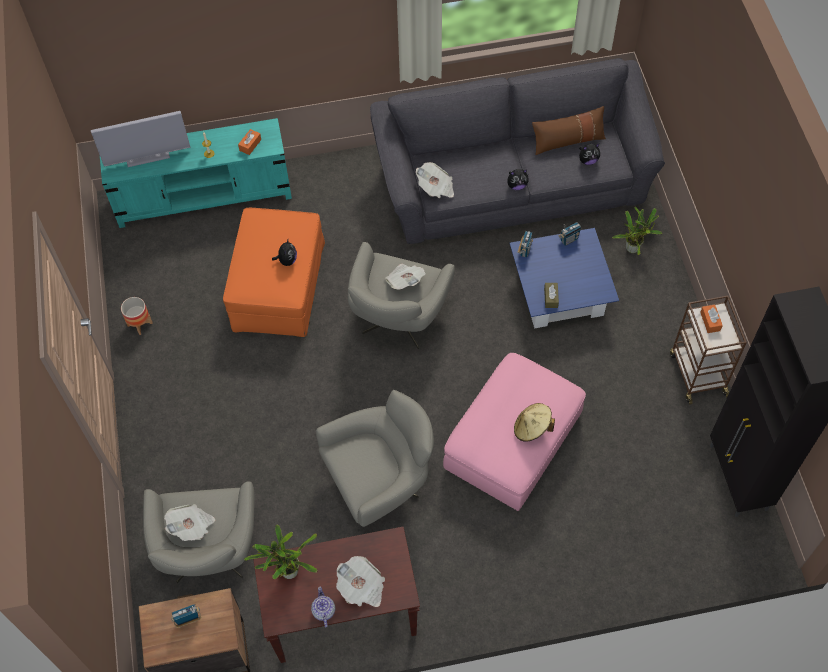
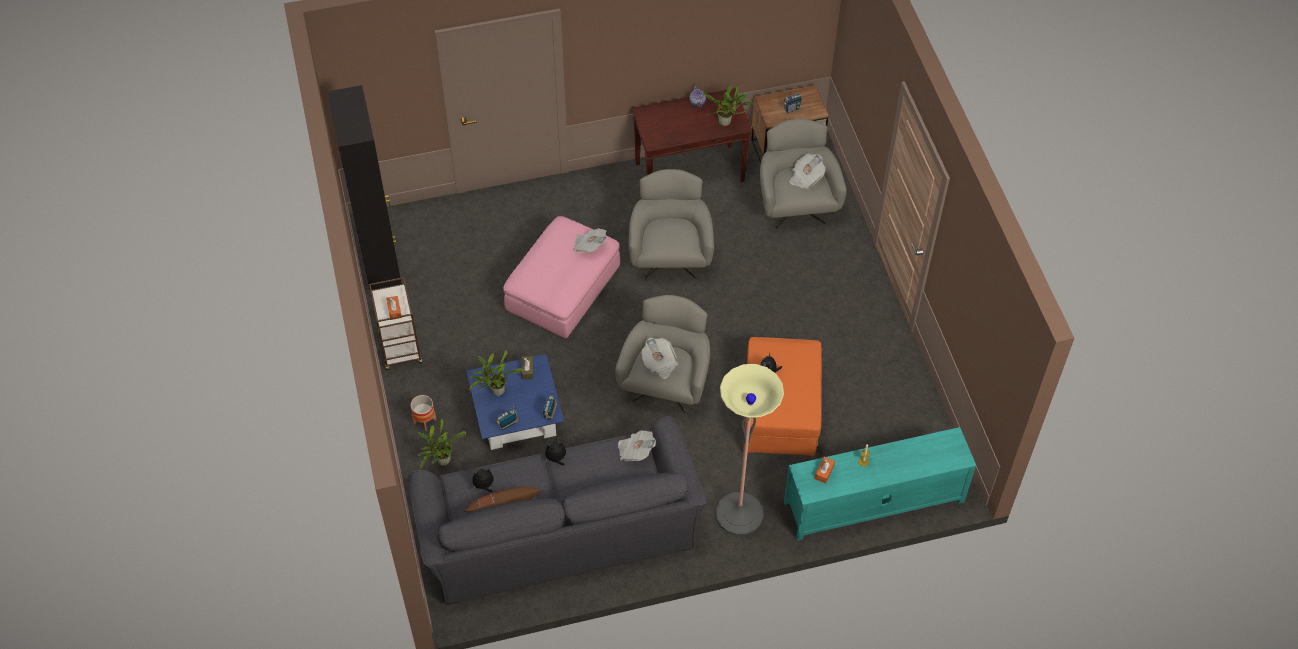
camera: 175 degrees right, 5 degrees down
(140, 324) = (900, 373): planter -> planter (424, 420)
(147, 156) = (924, 456): television -> none
(336, 189) = (739, 514): none -> floor lamp
(362, 587) = (672, 115): newspaper -> newspaper (589, 246)
(380, 483) = (670, 257): grey armchair -> grey armchair turned 120 degrees clockwise
(532, 428) = (549, 250): beige hat -> none
(584, 275) = (496, 391): none -> potted plant

